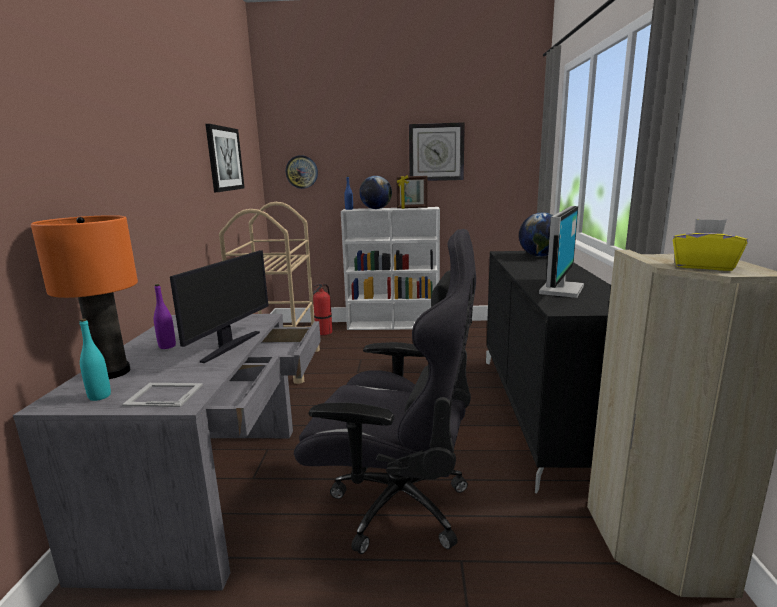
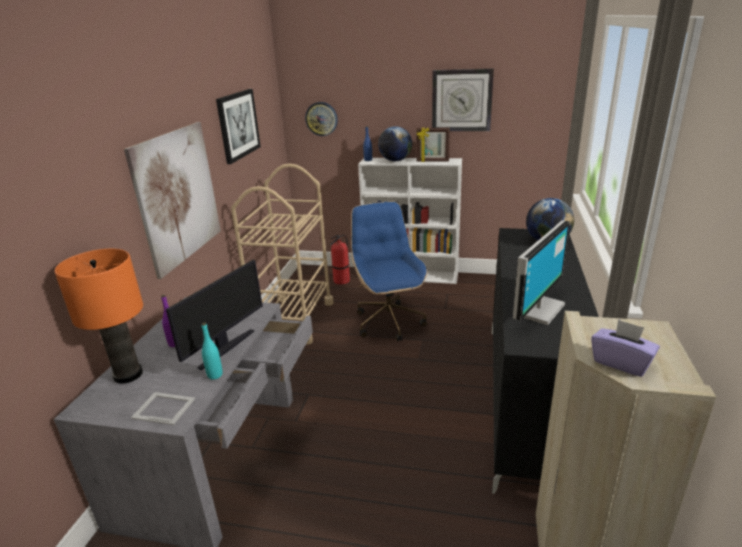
camera: 10 degrees right, 10 degrees up
(99, 396) = (116, 404): turquoise bottle -> turquoise bottle (215, 375)
(167, 203) = (178, 196): none -> picture
(380, 360) = (388, 321): none -> blue office chair
(391, 505) = (361, 489): black office chair -> none
(703, 266) = (621, 362): yellow tissue box -> purple tissue box

